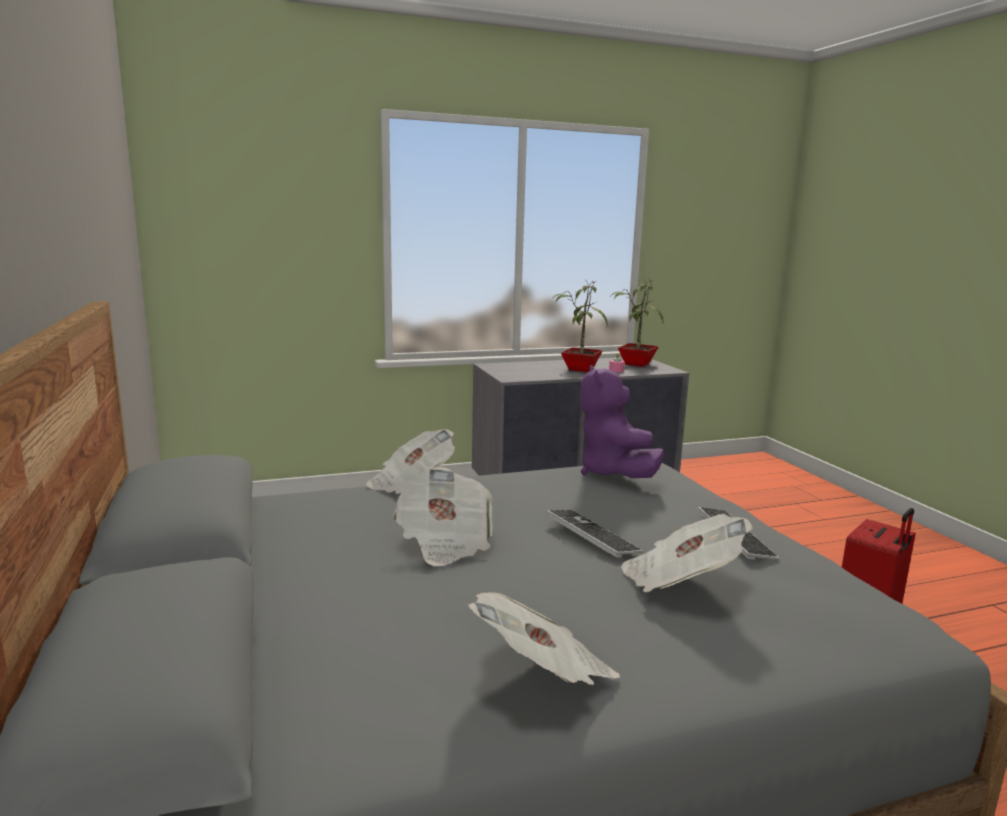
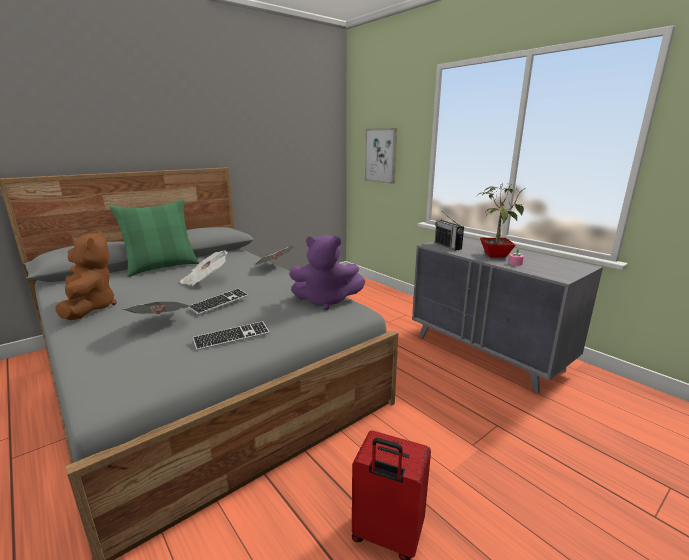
camera: 70 degrees right, 5 degrees up
(261, 253) = (381, 155): none -> picture
(268, 590) = (162, 267): none -> green pillow
(523, 374) = (447, 246): none -> radio
(543, 673) = (90, 308): newspaper -> brown plush toy
(613, 473) = (326, 301): purple plush toy -> purple plush toy turned 150 degrees counterclockwise
(635, 364) = (557, 266): potted plant -> none

